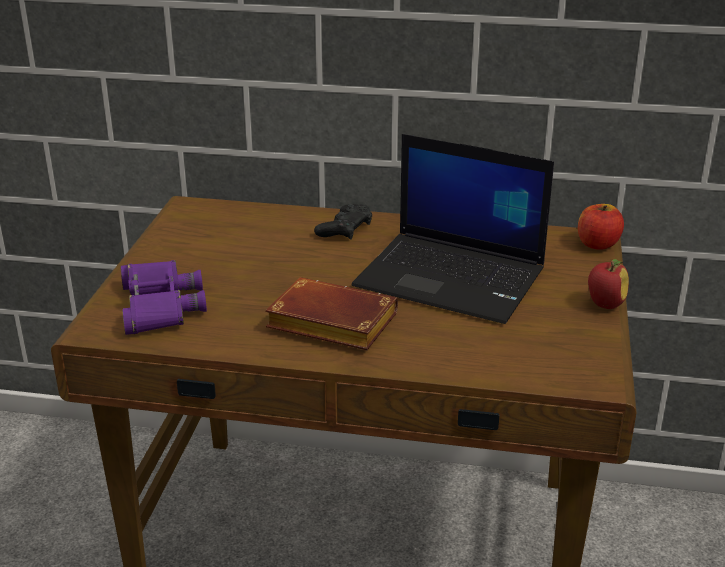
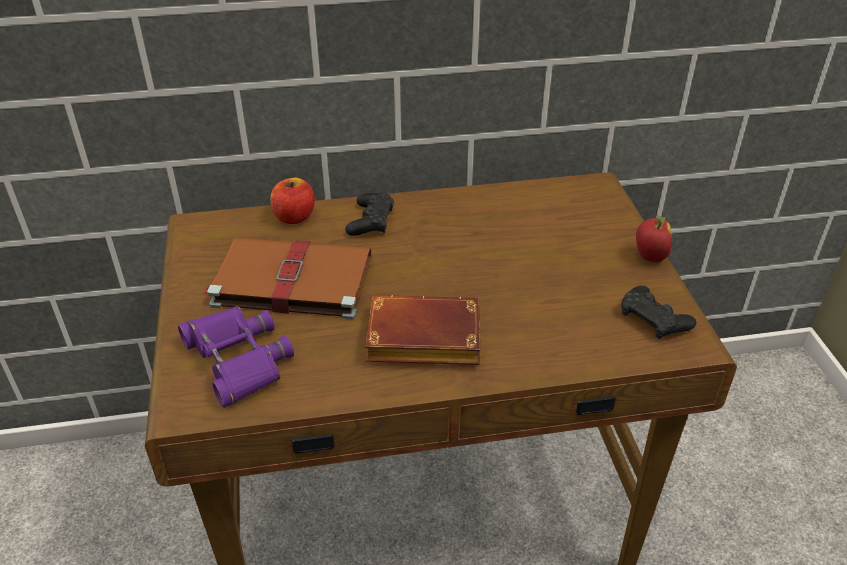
camera: 20 degrees left, 10 degrees up
(241, 260) = (290, 281): none -> brown book
(453, 278) = (503, 257): laptop -> none
(571, 353) = (654, 319): none -> black game controller
(597, 244) = (605, 190): apple -> apple (294, 217)

